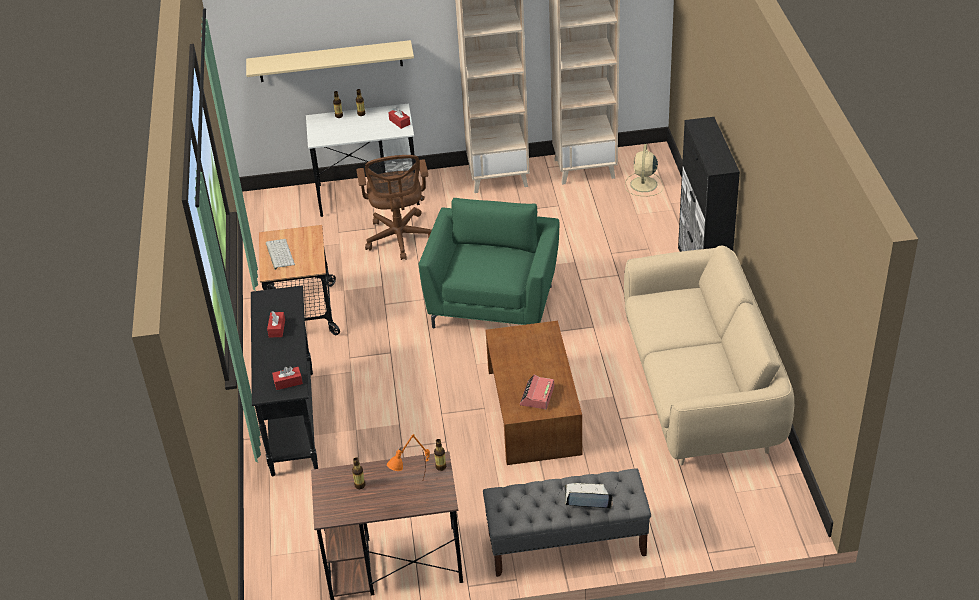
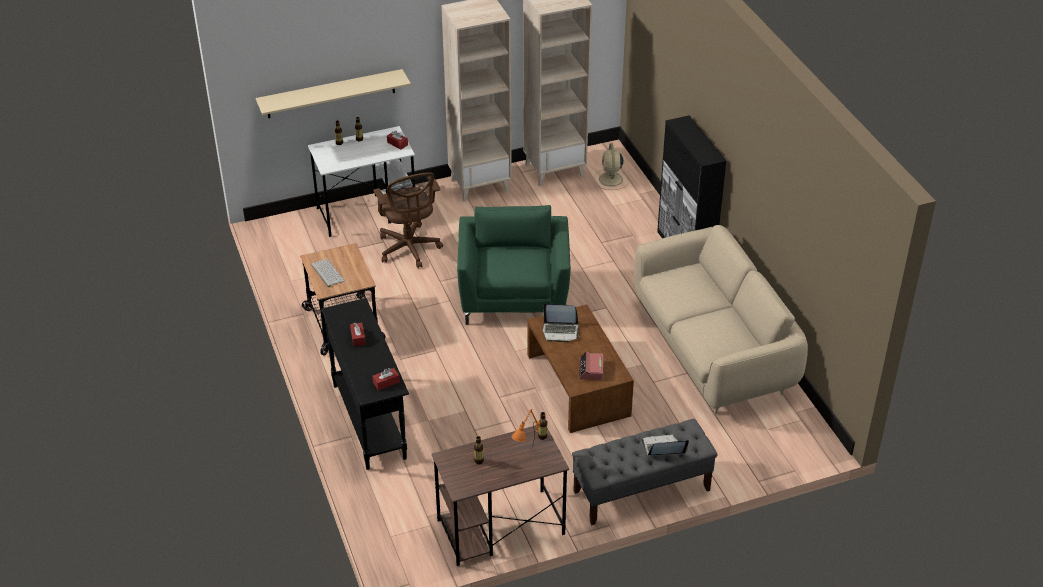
camera: 15 degrees left, 0 degrees up
(517, 348) = (560, 331): none -> laptop

